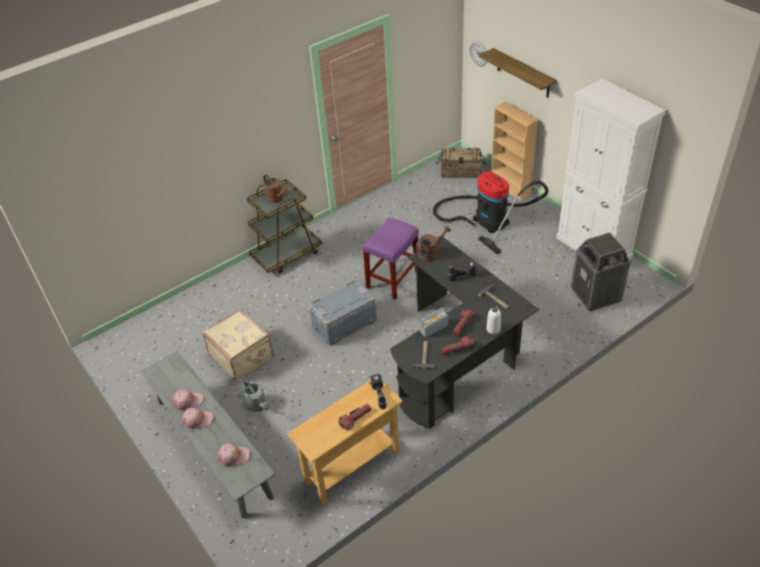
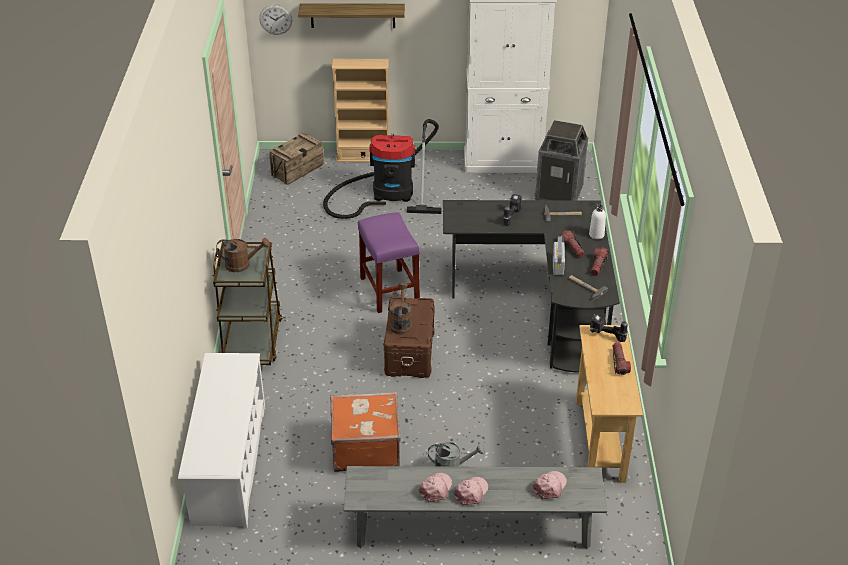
camera: 55 degrees left, 5 degrees down
(181, 310) = (229, 464): none -> white shoe rack
(242, 356) = (365, 447): beige suitcase -> orange suitcase
(344, 323) = (409, 352): grey storage box -> brown storage box
(431, 253) = (456, 217): brown watering can -> brown watering can (400, 323)

